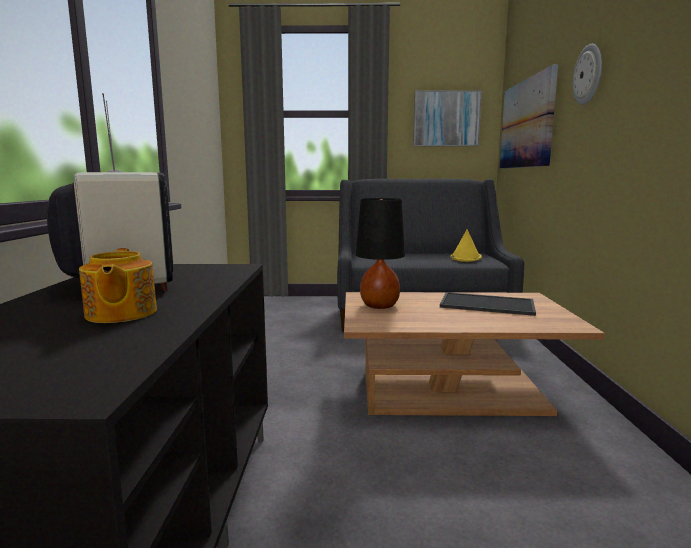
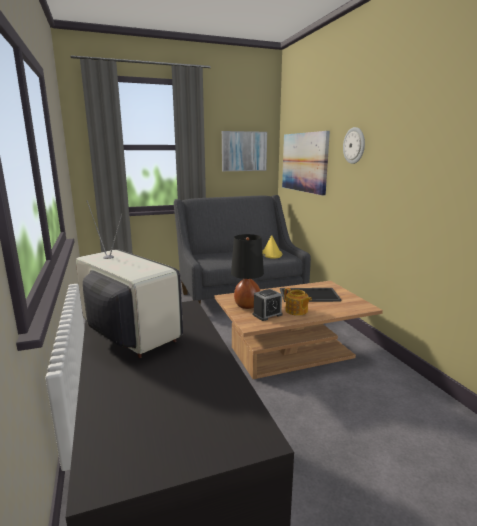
camera: 20 degrees left, 5 degrees up
(120, 314) = (181, 371): teapot -> teapot (296, 311)
(399, 317) = (267, 314): none -> alarm clock

